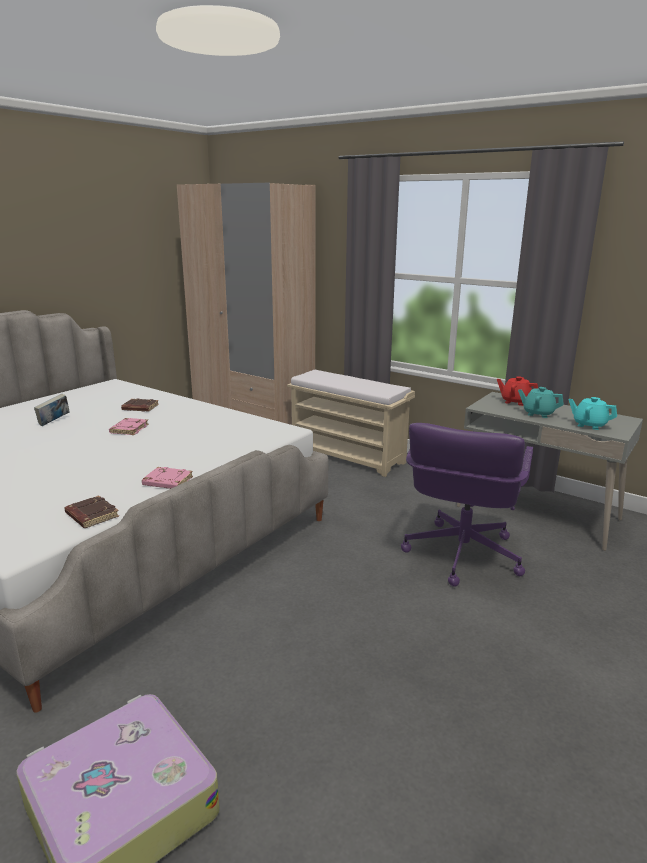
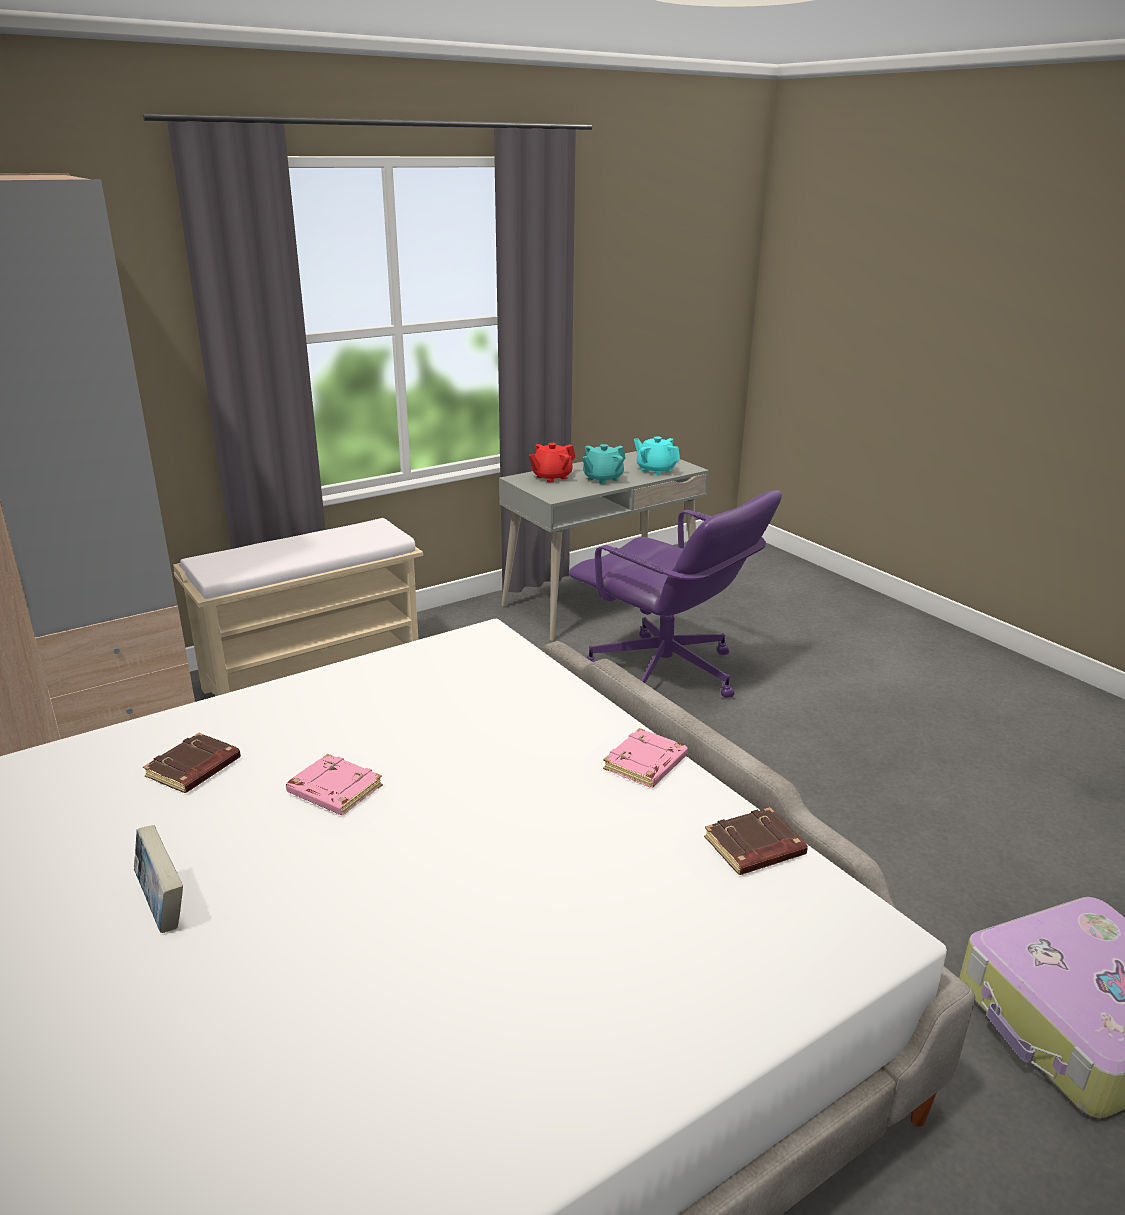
camera: 70 degrees left, 5 degrees up
(589, 425) = (655, 470): turquoise teapot -> turquoise teapot turned 75 degrees clockwise

